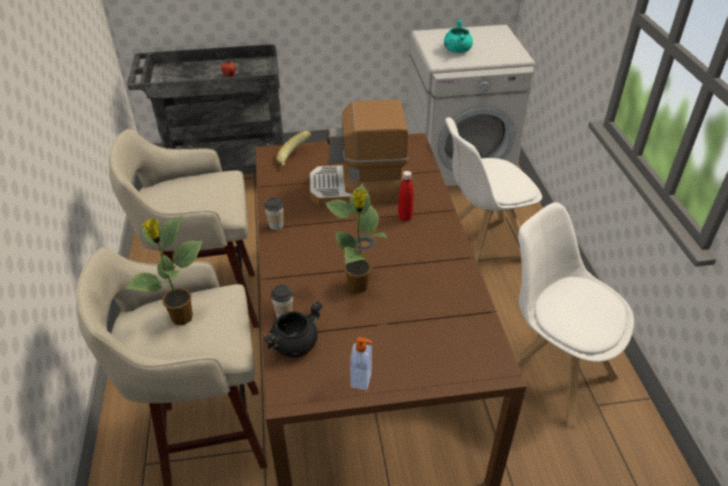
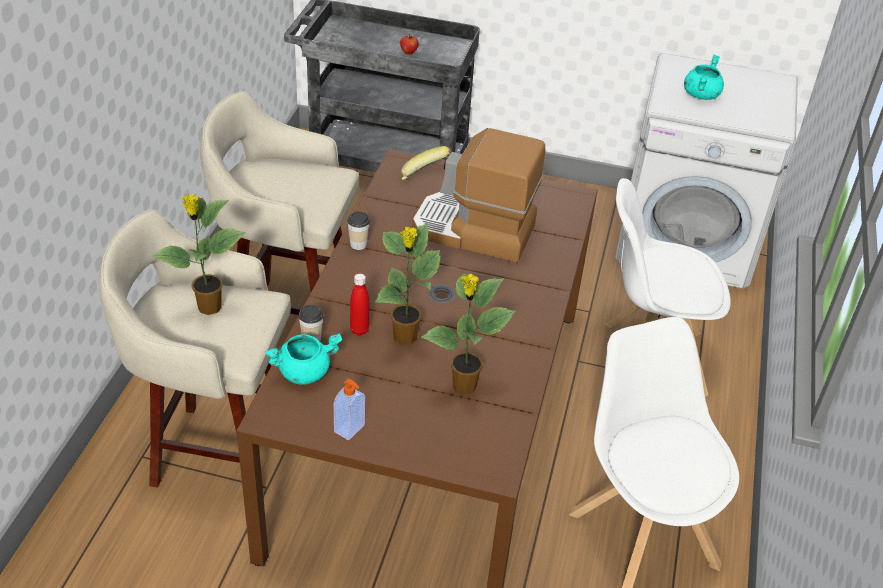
camera: 20 degrees right, 0 degrees up
(294, 344) = (304, 372): black cooking pot -> turquoise cooking pot
(405, 217) = (505, 281): red bottle -> red bottle (359, 330)
(428, 310) = (463, 387): none -> potted plant

